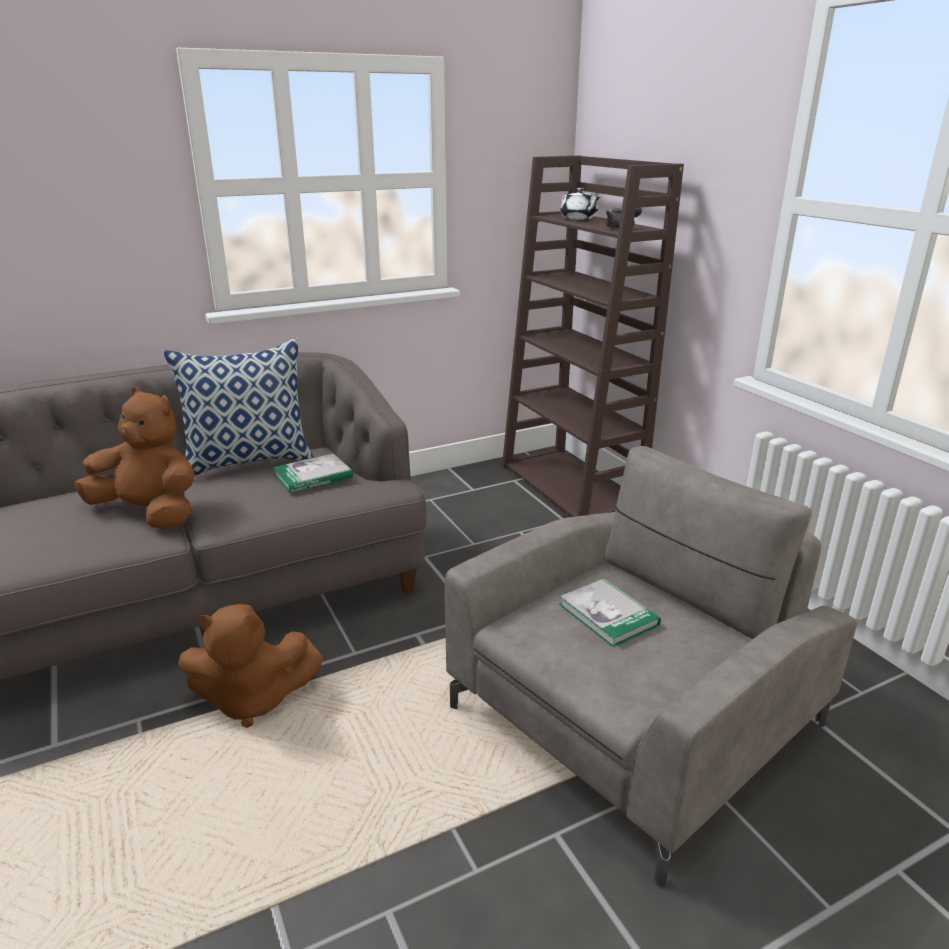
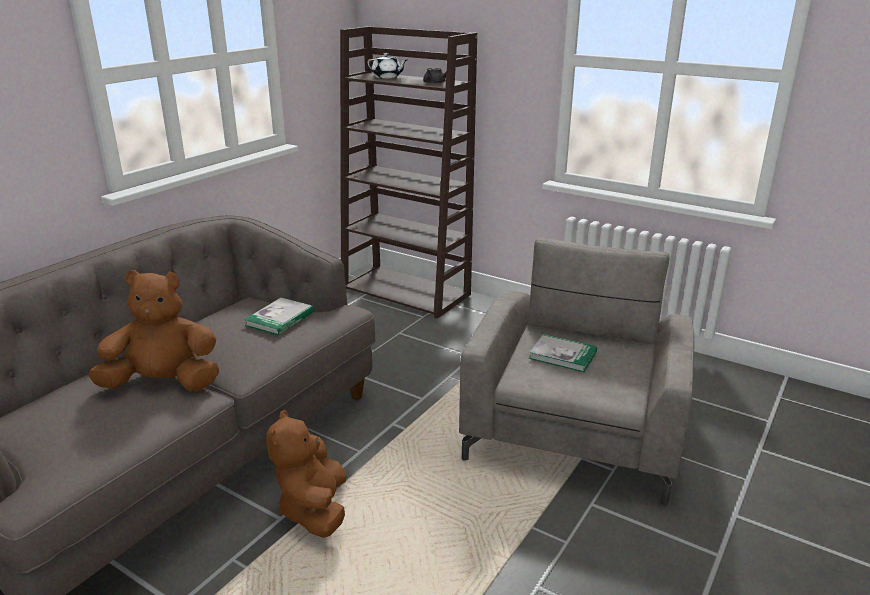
camera: 30 degrees left, 0 degrees up
(249, 461) = (205, 321): pillow -> none
(253, 700) = (314, 509): brown plush toy -> brown plush toy turned 120 degrees clockwise

